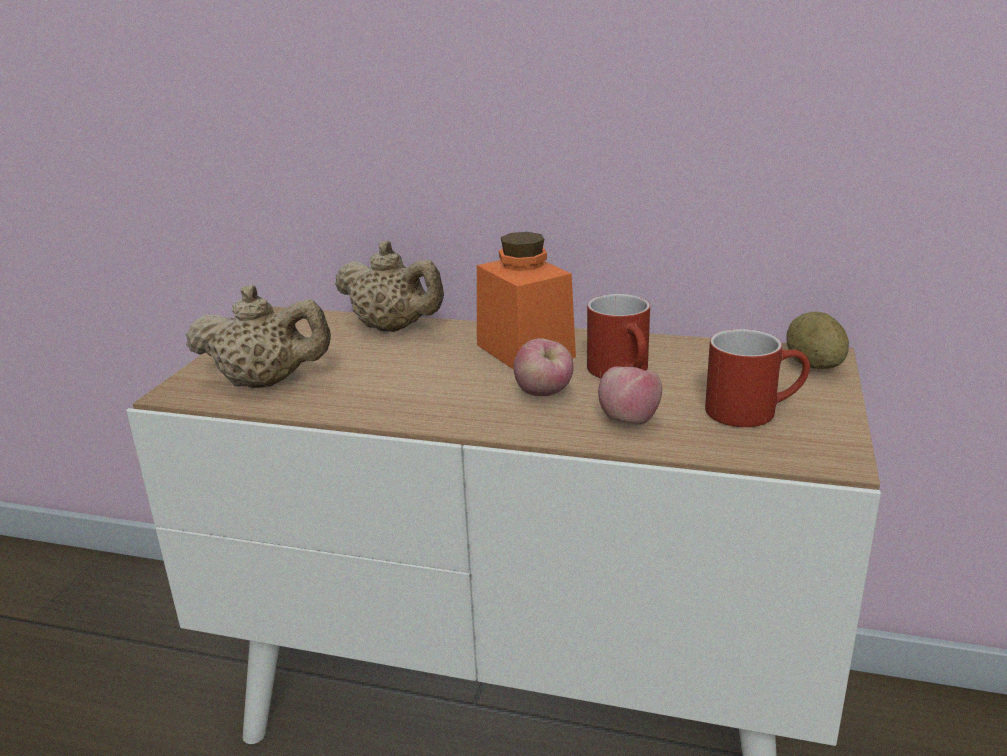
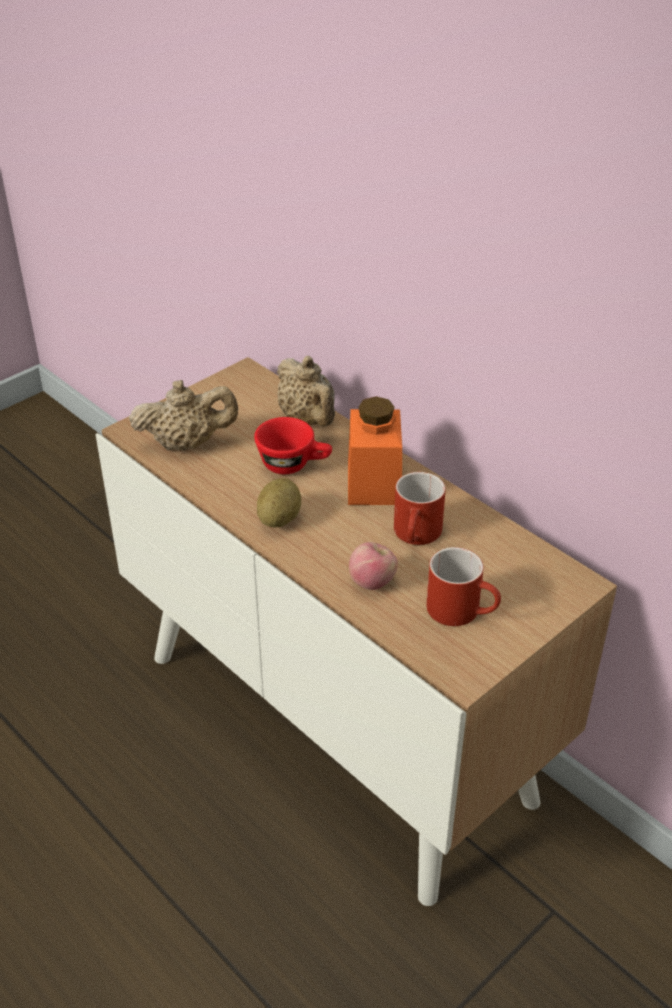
camera: 30 degrees right, 15 degrees up
(266, 382) = (187, 444): beige teapot -> beige teapot turned 45 degrees counterclockwise
(418, 362) = (294, 464): none -> red cup
(544, 394) = (344, 532): apple -> none
(814, 365) = (559, 590): potato -> potato (279, 519)

